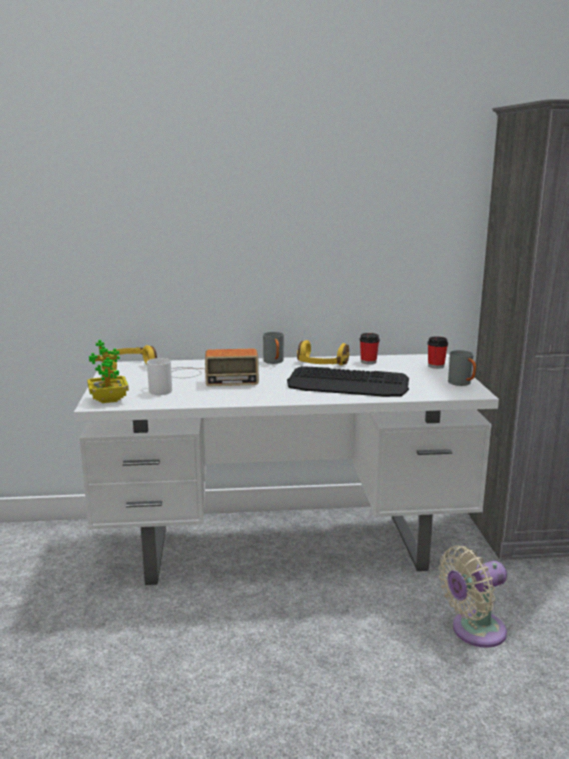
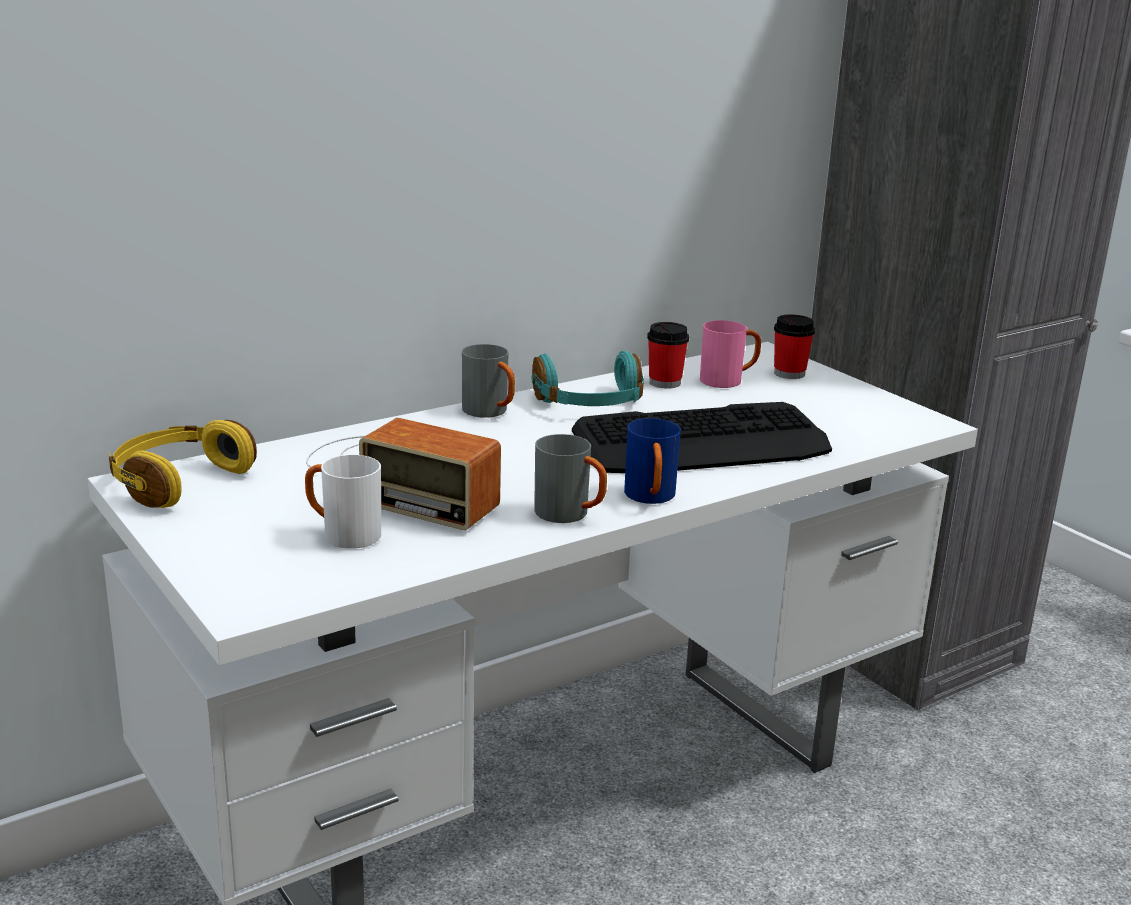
camera: 30 degrees left, 5 degrees up
(109, 400) = (260, 586): potted plant -> none
(205, 377) = (399, 478): radio -> radio turned 60 degrees clockwise
(292, 398) = (651, 498): none -> blue mug
(321, 365) = (590, 404): yellow headphones -> turquoise headphones
(400, 365) = (728, 381): none -> pink mug
(462, 384) = (884, 406): grey mug -> grey mug (570, 515)
(473, 631) = (992, 860): beige fan -> none

